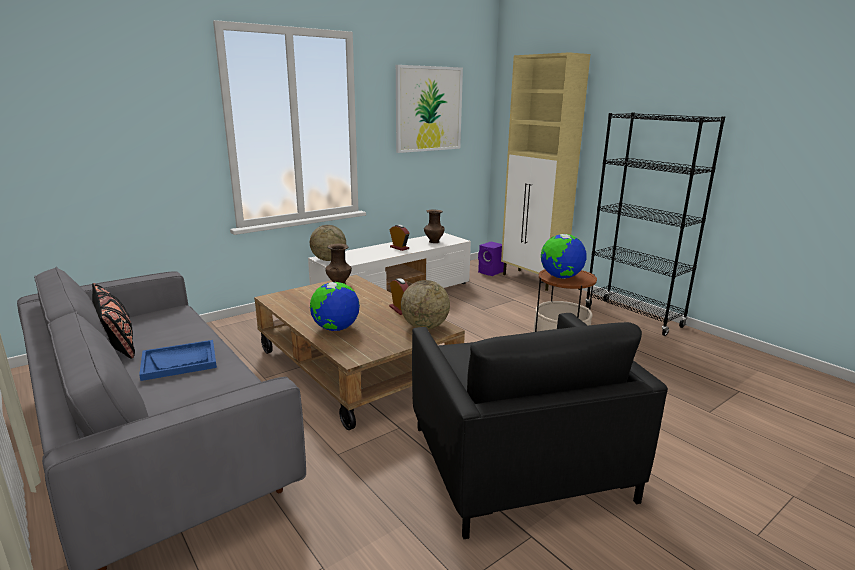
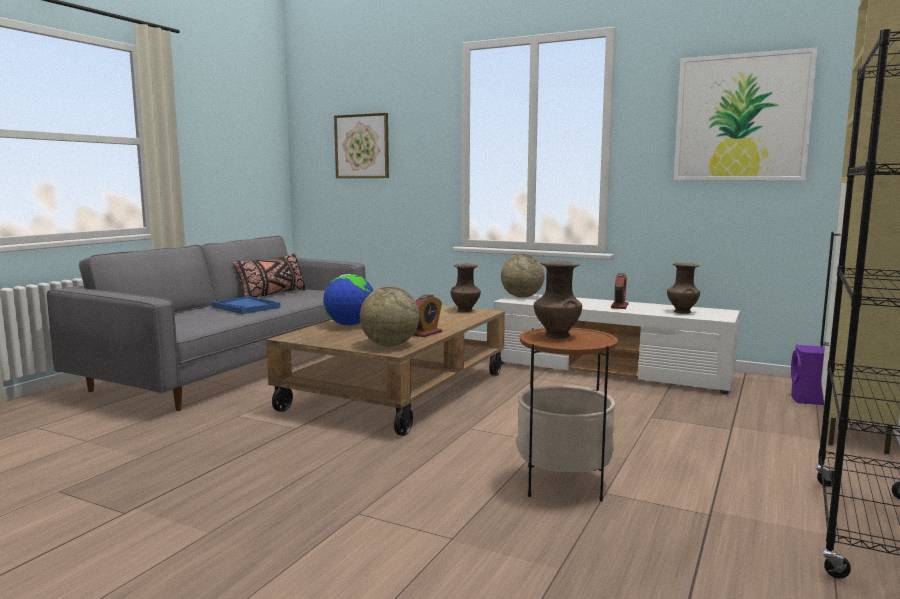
camera: 65 degrees right, 10 degrees down
(86, 131) = (362, 146): none -> picture
(517, 462) = (257, 489): black armchair -> none
(561, 277) = (556, 336): globe -> brown vase

